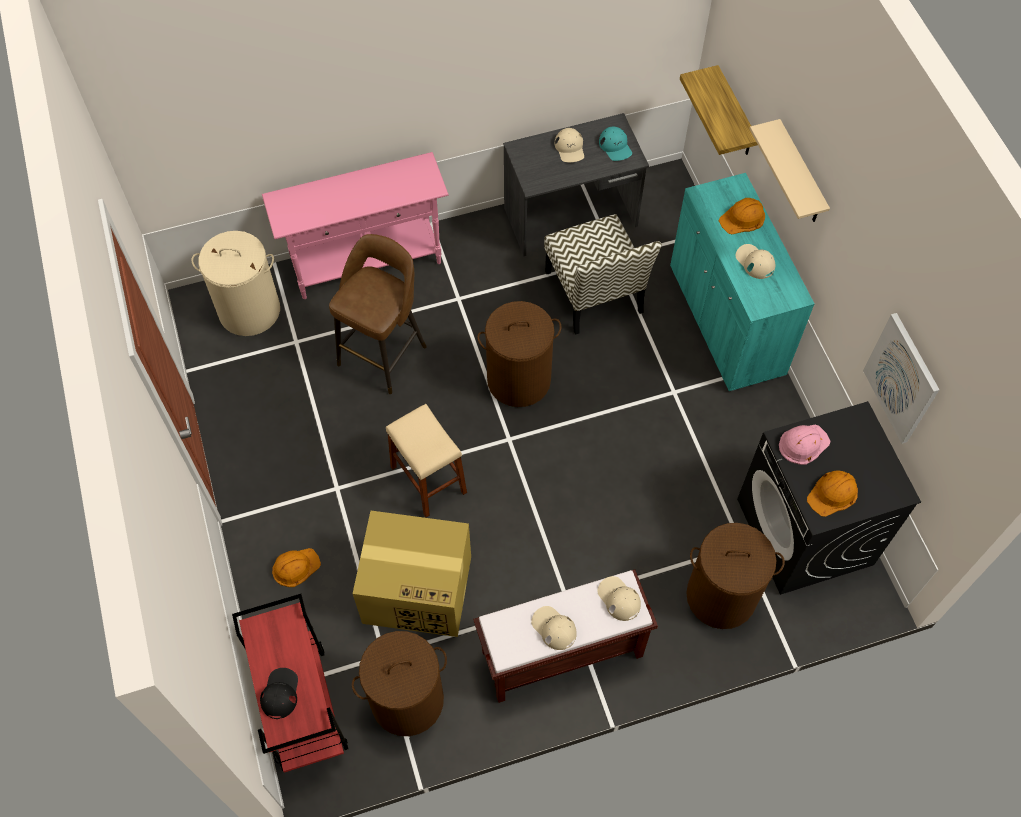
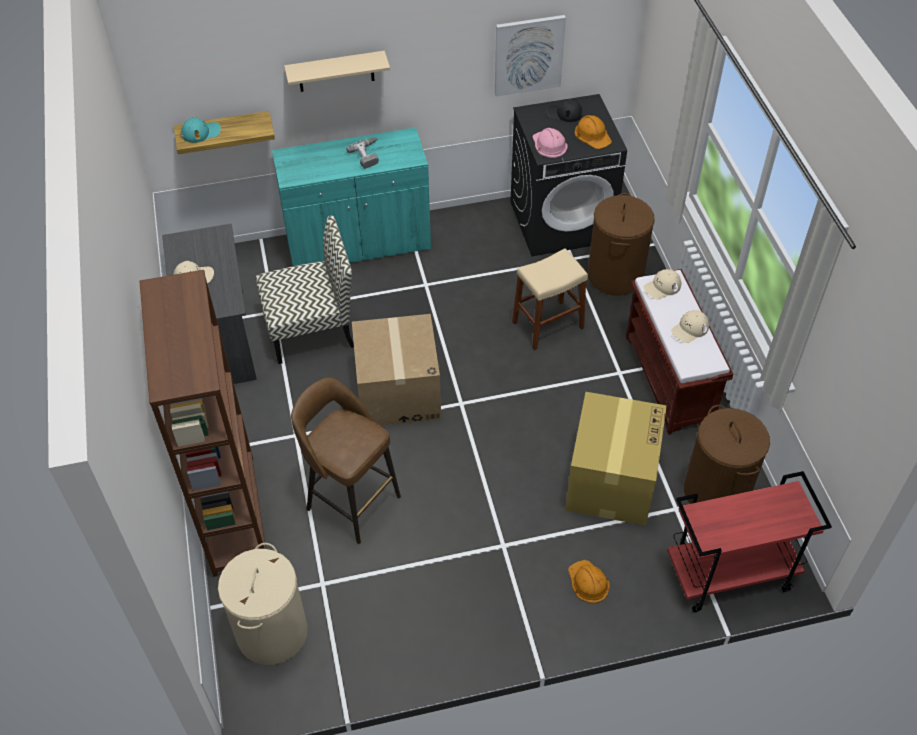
camera: 85 degrees left, 10 degrees down
(280, 693) = (769, 521): black cap -> black cap (564, 113)
(367, 263) = (233, 514): pink console table -> brown bookcase
(428, 480) = (499, 468): beige stool -> beige stool (547, 325)
(519, 379) = (398, 392): brown laundry basket -> cardboard box
(615, 146) = (202, 244): turquoise cap -> turquoise cap (201, 132)
(743, 218) = (321, 157): orange hard hat -> none
(755, 262) = (368, 155): beige cap -> power drill

